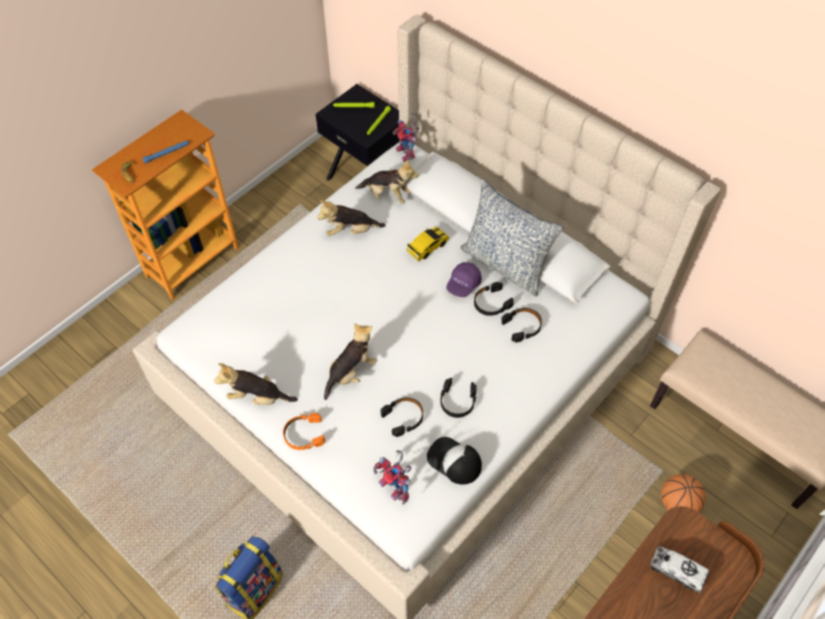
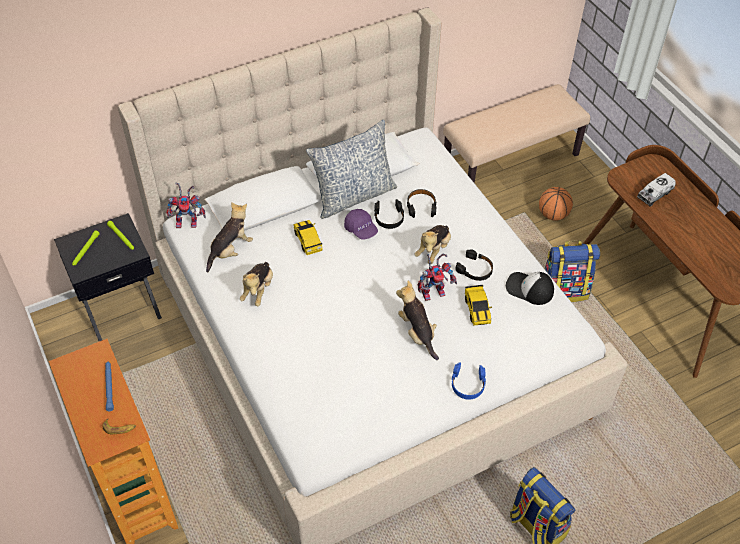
camera: 70 degrees left, 5 degrees down
(257, 397) = (414, 410): plush toy -> plush toy (433, 250)
(304, 435) = (467, 384): orange headphones -> blue headphones
(396, 487) = (540, 333): toy robot -> toy robot (434, 291)
(404, 417) = (477, 309): black headphones -> toy car
(454, 461) = (529, 289): cap -> cap turned 60 degrees clockwise
(567, 544) = (564, 290): none -> backpack

